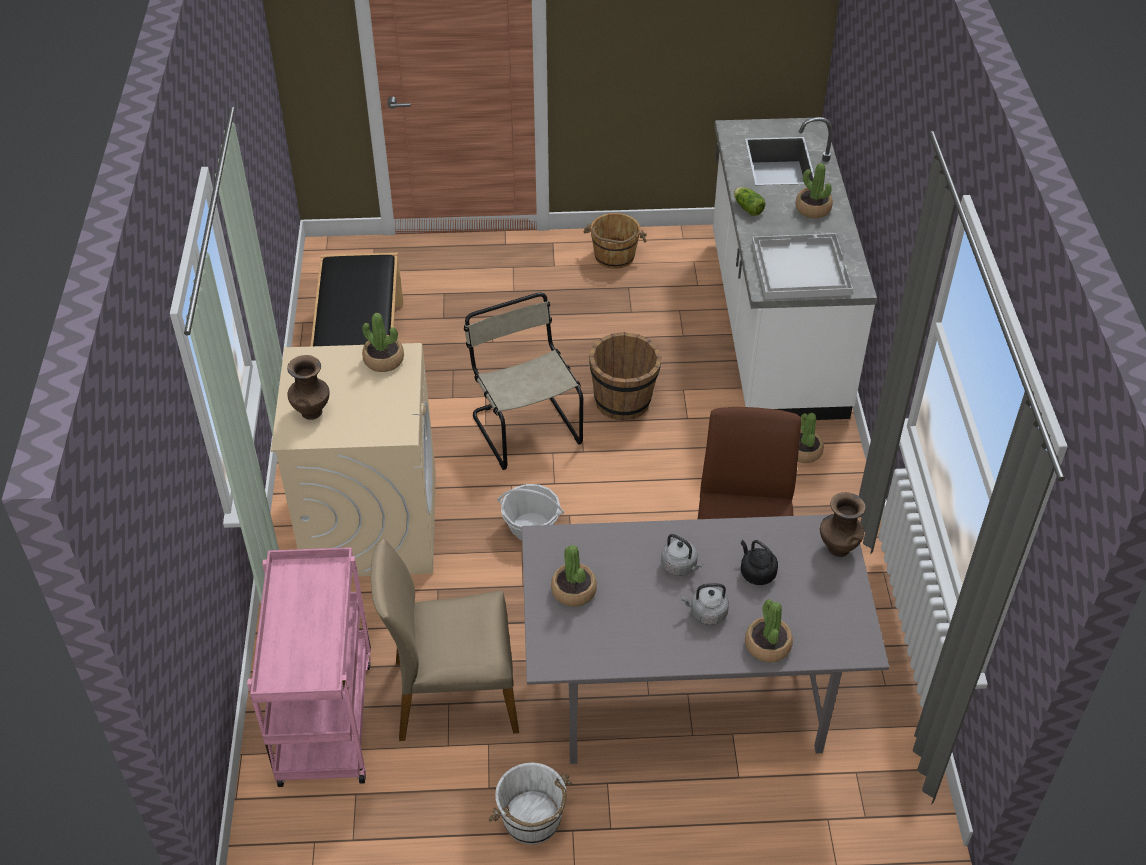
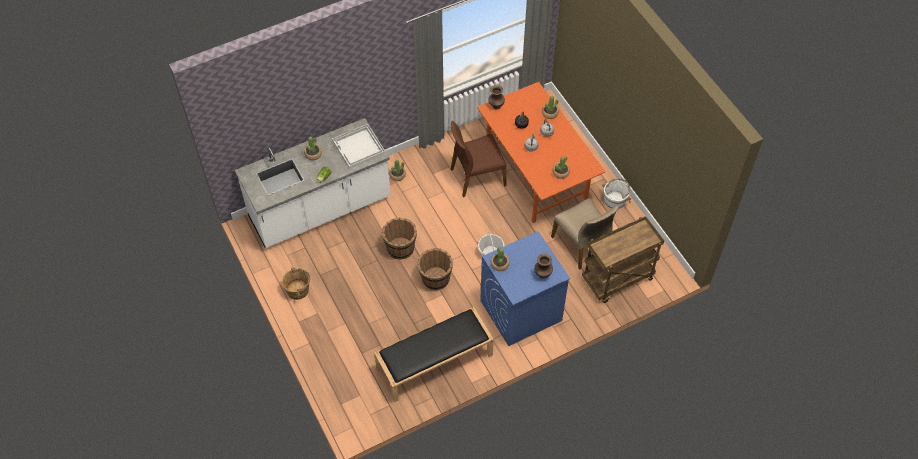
camera: 115 degrees left, 10 degrees up
(324, 718) = (617, 280): pink cart -> brown cart
(371, 522) = (520, 311): beige washing machine -> blue washing machine
(524, 426) = (435, 279): beige chair -> brown bucket
(686, 689) = (537, 176): grey dining table -> orange dining table

